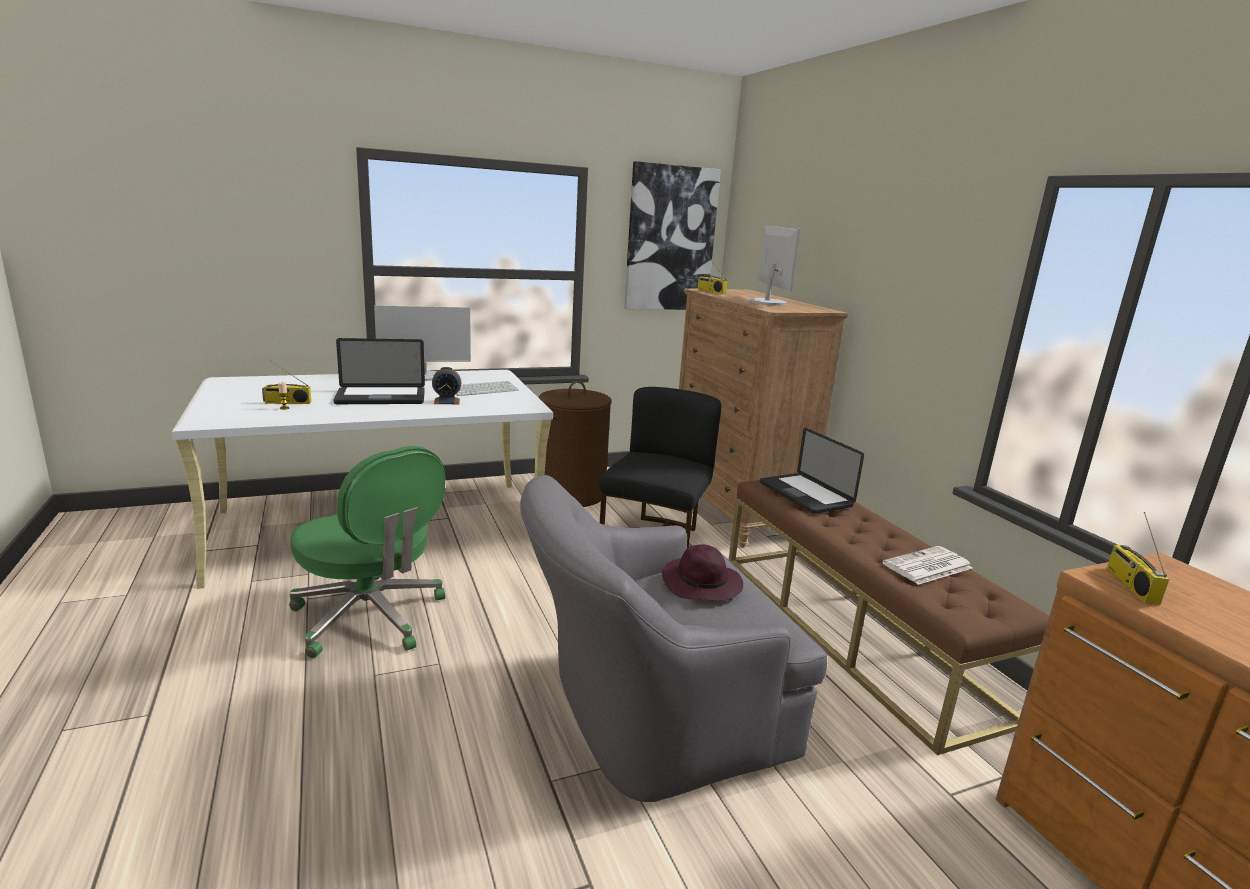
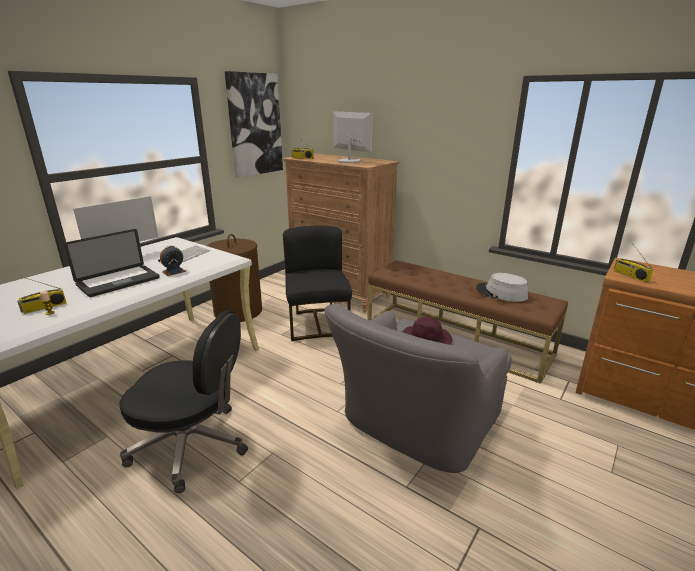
camera: 30 degrees left, 5 degrees up
(370, 617) = (192, 445): green office chair -> black office chair
(805, 494) = (409, 272): laptop -> none
(927, 566) = (501, 293): newspaper -> grey hat

